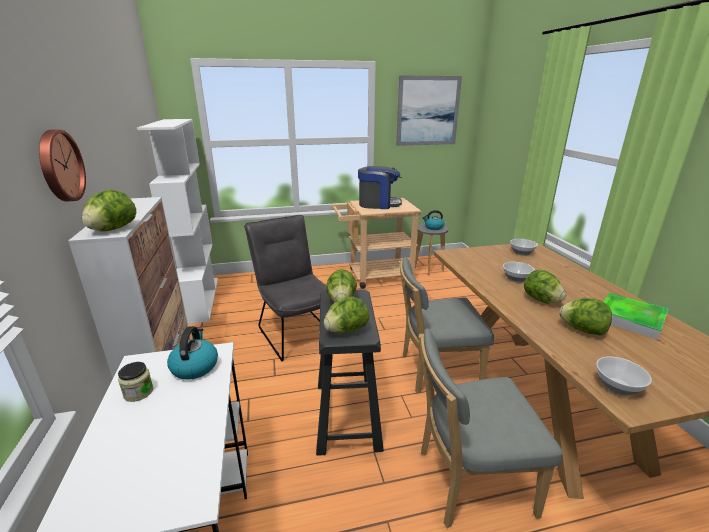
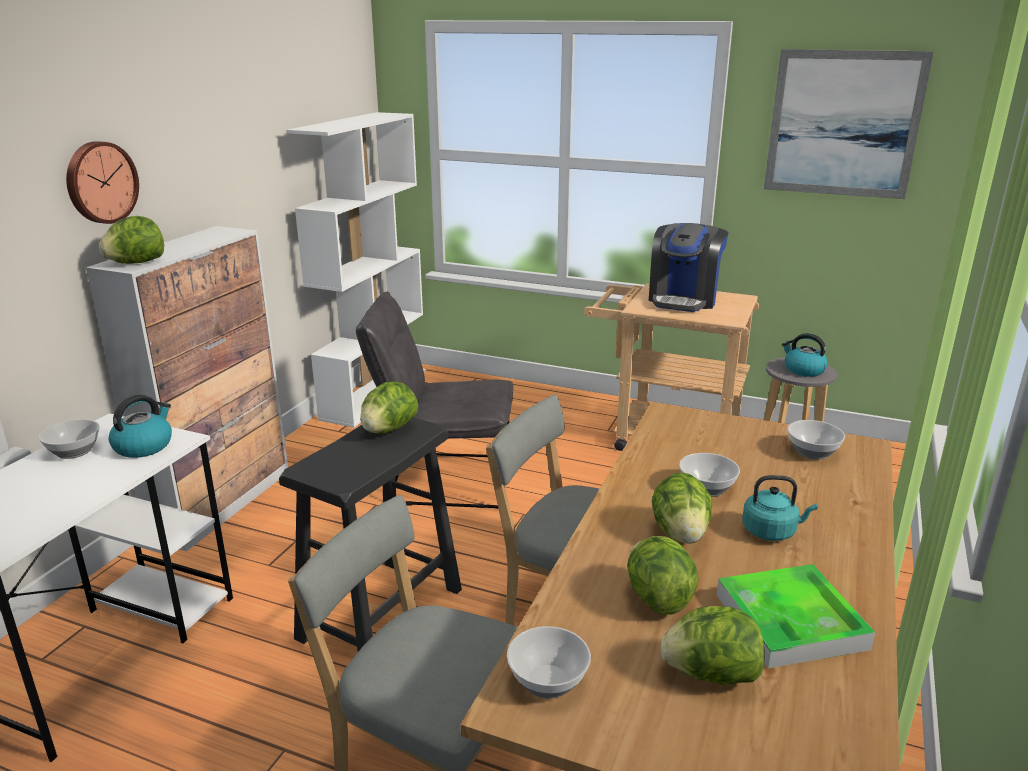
camera: 35 degrees right, 0 degrees up
(138, 392) = (74, 451): jar -> bowl
(295, 331) = (443, 479): grey chair -> grey chair turned 90 degrees counterclockwise
(346, 330) = (333, 467): lettuce -> lettuce (710, 674)
(378, 204) = (684, 299): coffee machine -> coffee machine turned 75 degrees clockwise
(564, 287) = (772, 531): none -> turquoise kettle

